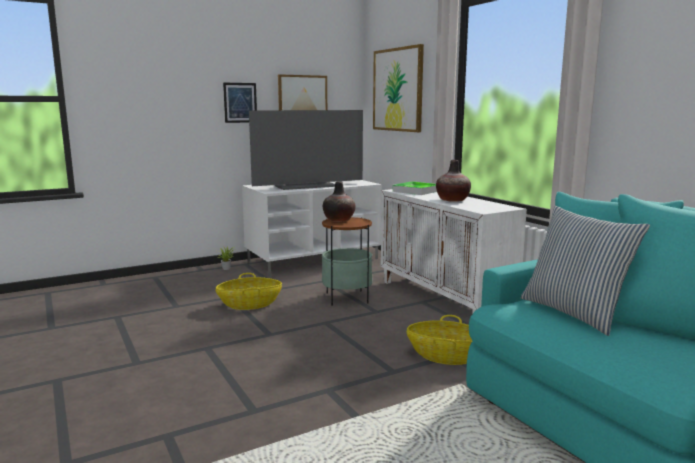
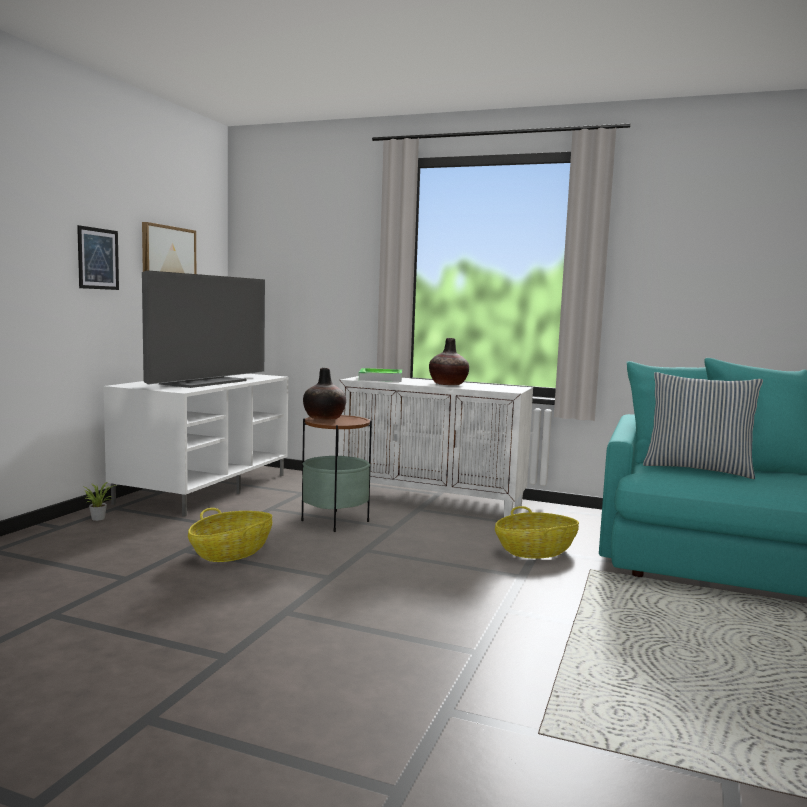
camera: 40 degrees left, 5 degrees down
(398, 90) = (299, 256): picture -> none

